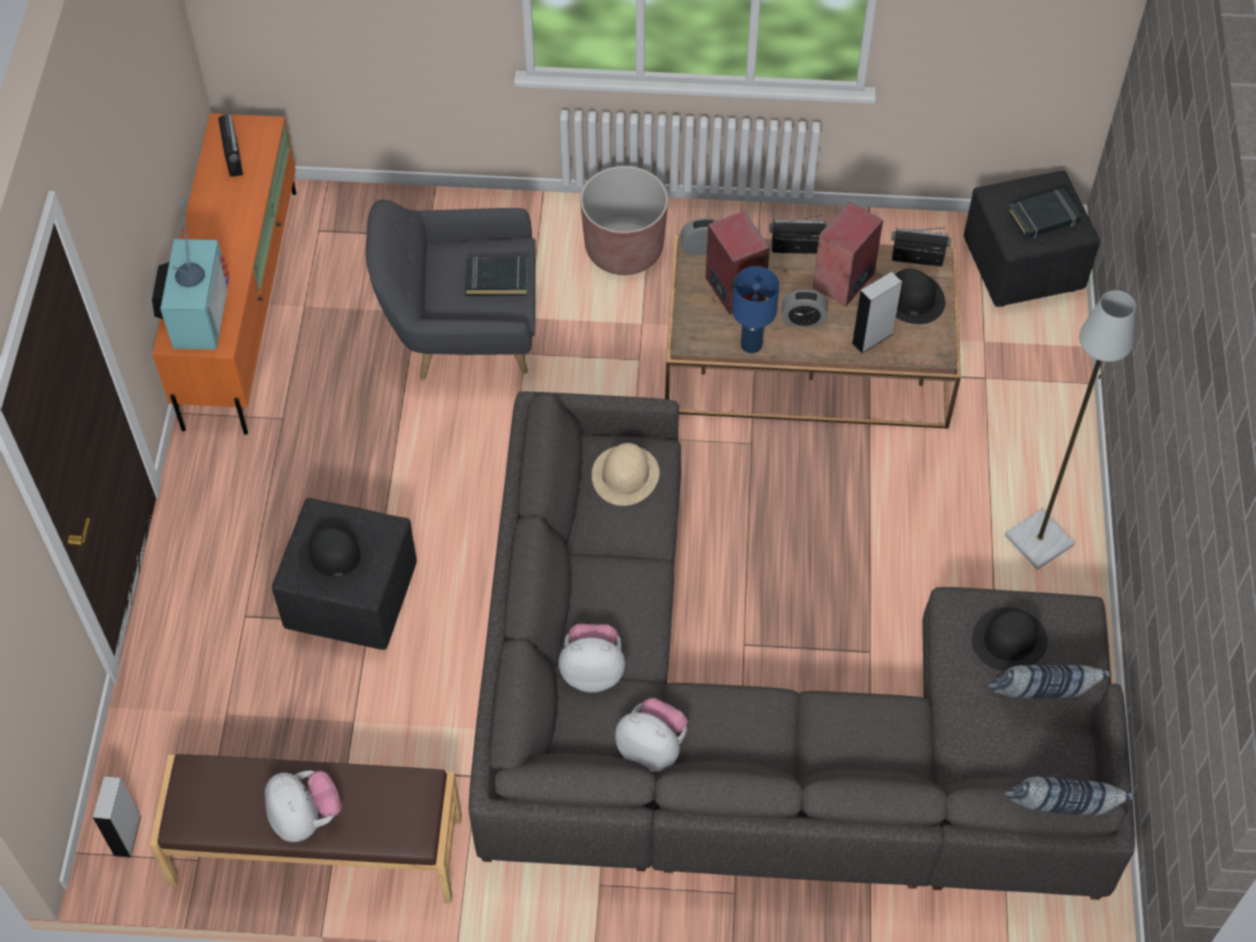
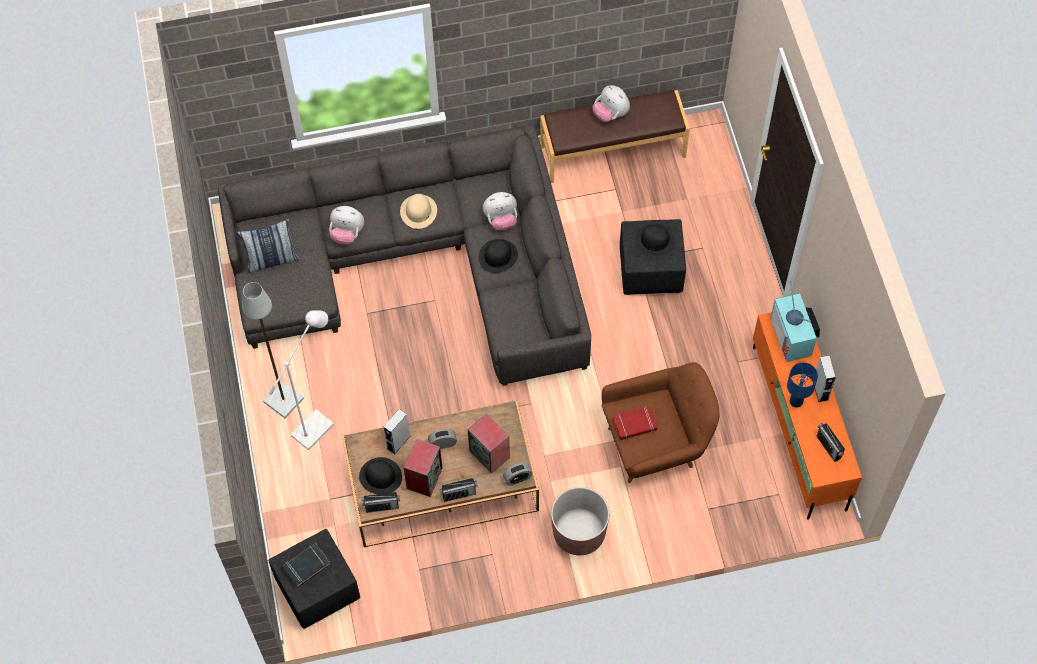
camera: 165 degrees right, 5 degrees up
(127, 835) = (705, 134): grey speaker -> grey speaker (820, 390)
(464, 334) = (656, 444): grey armchair -> brown armchair
(497, 279) = (635, 424): black book -> red book
(625, 474) = (518, 324): beige hat -> beige hat (418, 211)
(652, 748) = (460, 191): plush toy -> plush toy (347, 234)
(750, 345) = (469, 418): blue table lamp -> blue table lamp (796, 401)
(987, 489) = (317, 424): none -> white floor lamp
(1009, 639) = (291, 286): black hat -> black hat (498, 256)
(1058, 814) = (255, 178): pillow -> none

